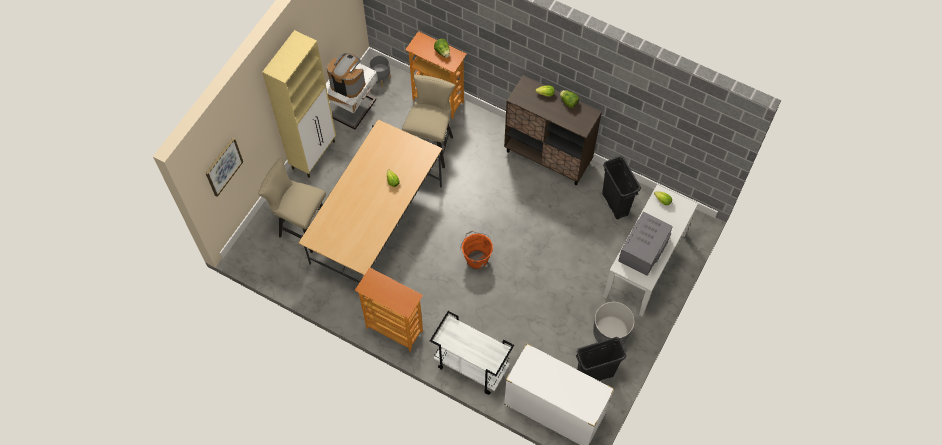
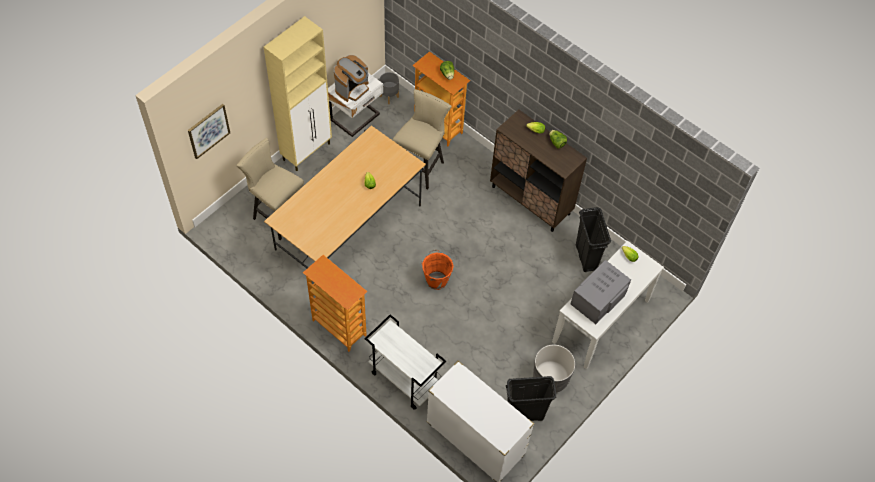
camera: 10 degrees right, 5 degrees down
(347, 83) = (352, 89): coffee machine -> coffee machine turned 90 degrees clockwise

